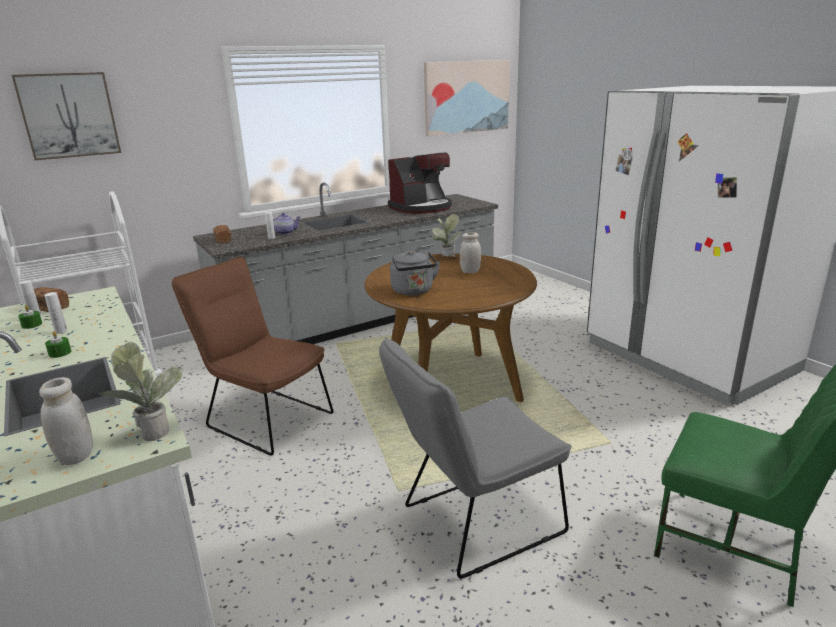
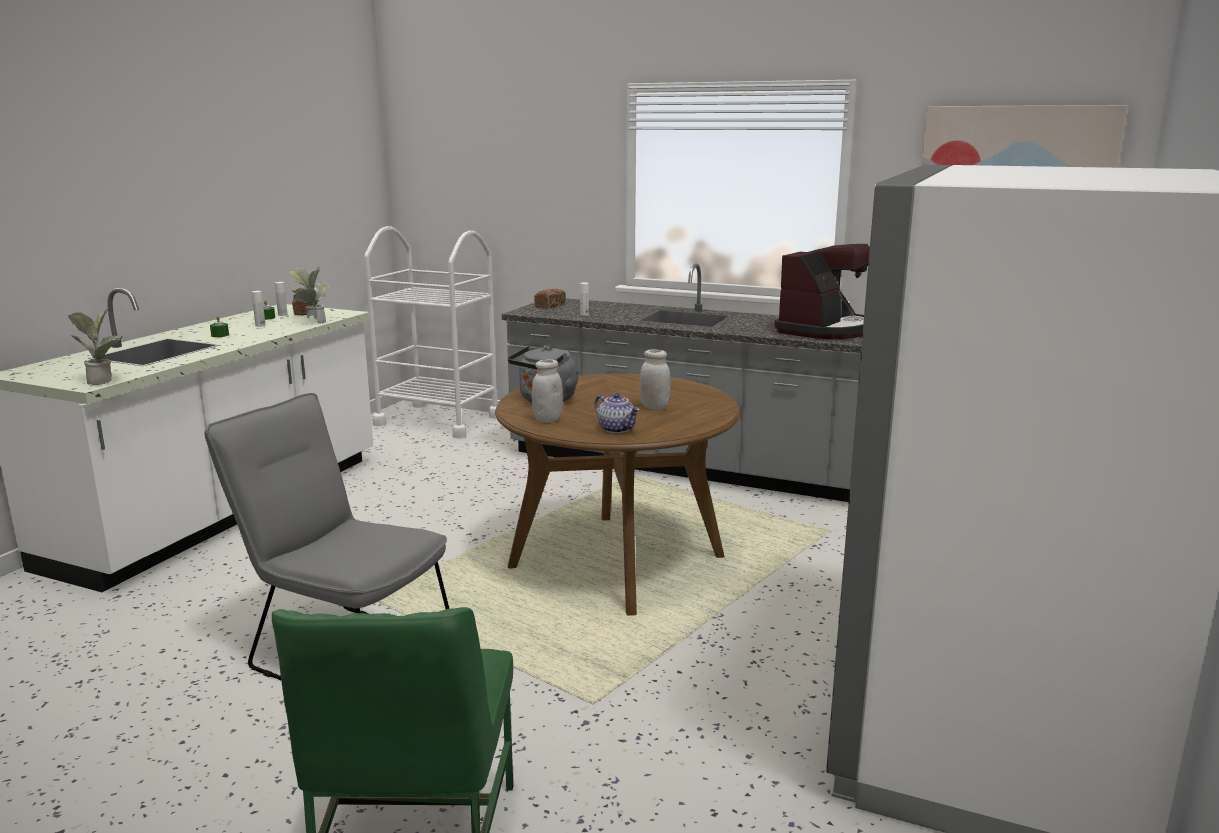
camera: 55 degrees right, 5 degrees down
(69, 115) = (476, 152): picture -> none
(75, 456) = (64, 376): white jar -> white jar (547, 419)
(264, 418) = (441, 497): brown chair -> none
(285, 232) = (610, 314): teapot -> teapot (617, 429)
(422, 208) = (825, 330): coffee machine -> coffee machine turned 75 degrees counterclockwise
(446, 259) = (685, 390): potted plant -> potted plant (312, 322)

